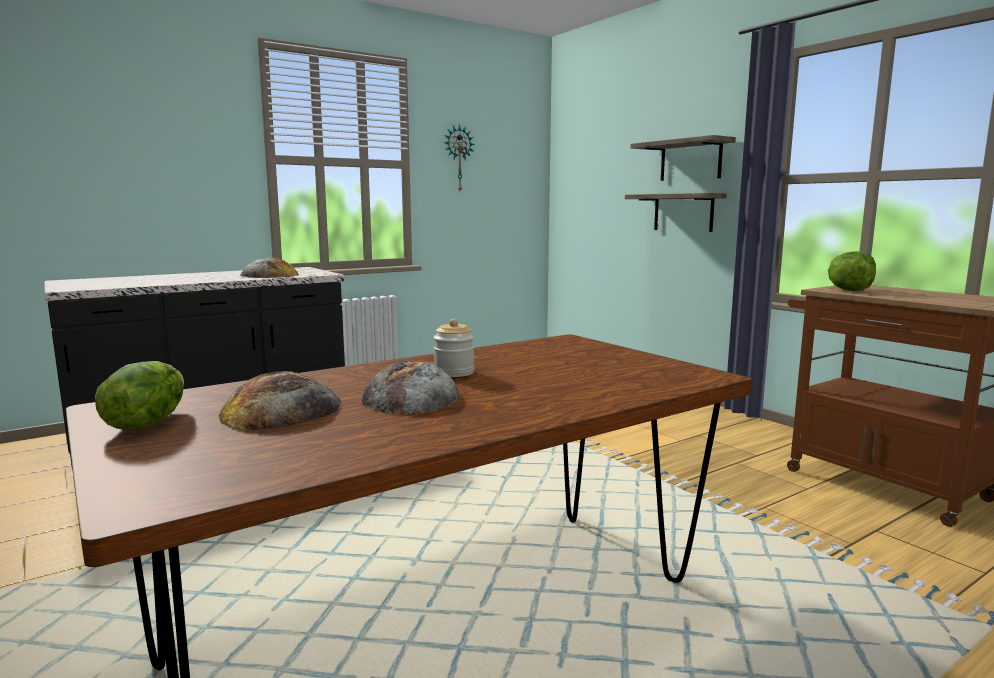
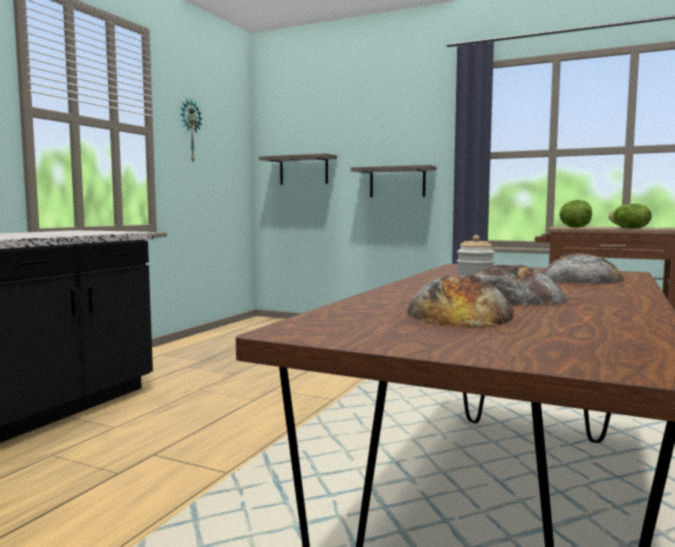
camera: 30 degrees left, 5 degrees down
(146, 422) = (385, 333): lettuce -> lettuce (629, 228)
(269, 275) = (73, 233): bread -> bread (579, 279)
(690, 160) = (402, 141): shelf -> shelf (303, 170)

